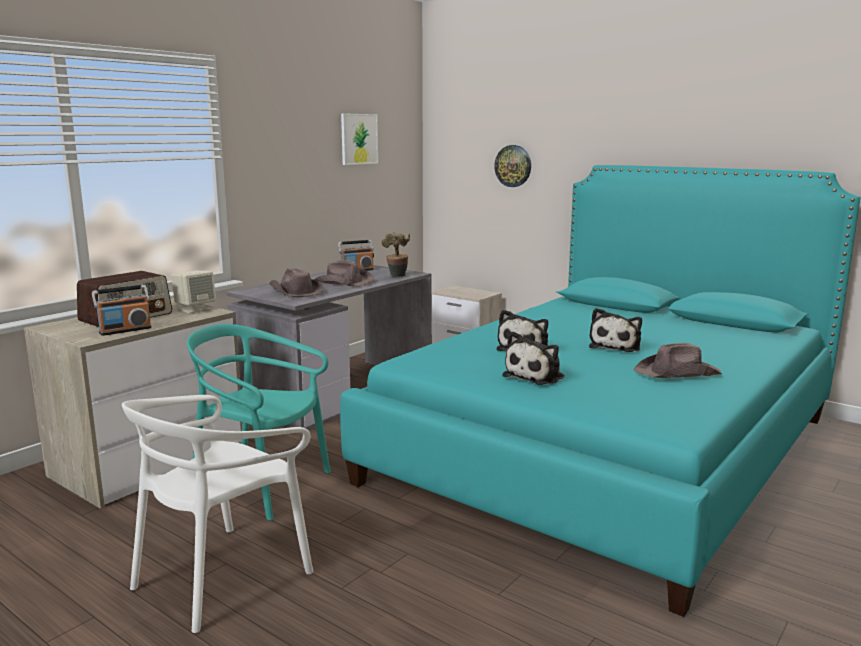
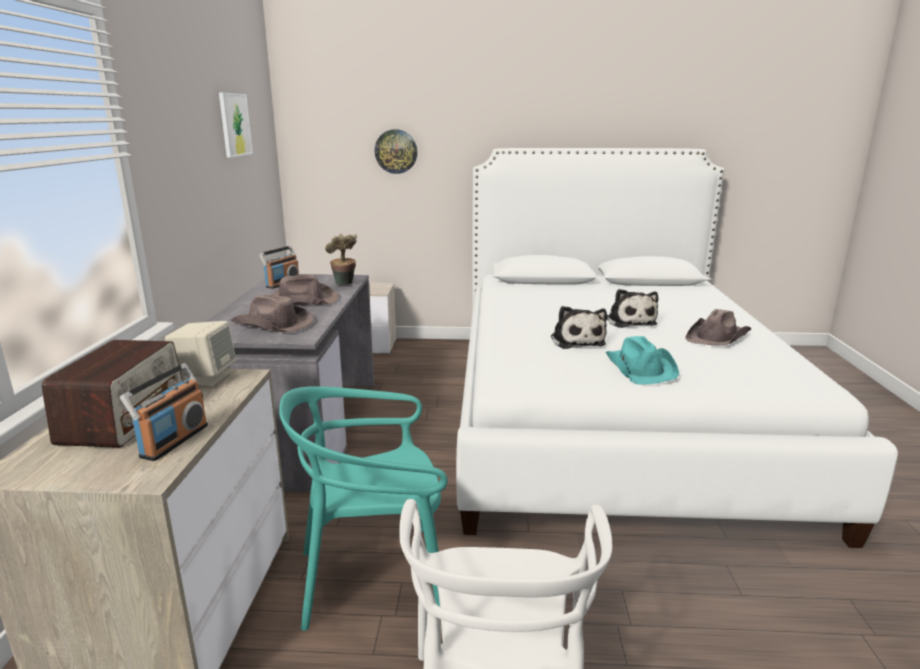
camera: 35 degrees left, 5 degrees up
(536, 376) = (641, 368): plush toy -> turquoise hat
(607, 448) = (609, 413): turquoise bed -> white bed

